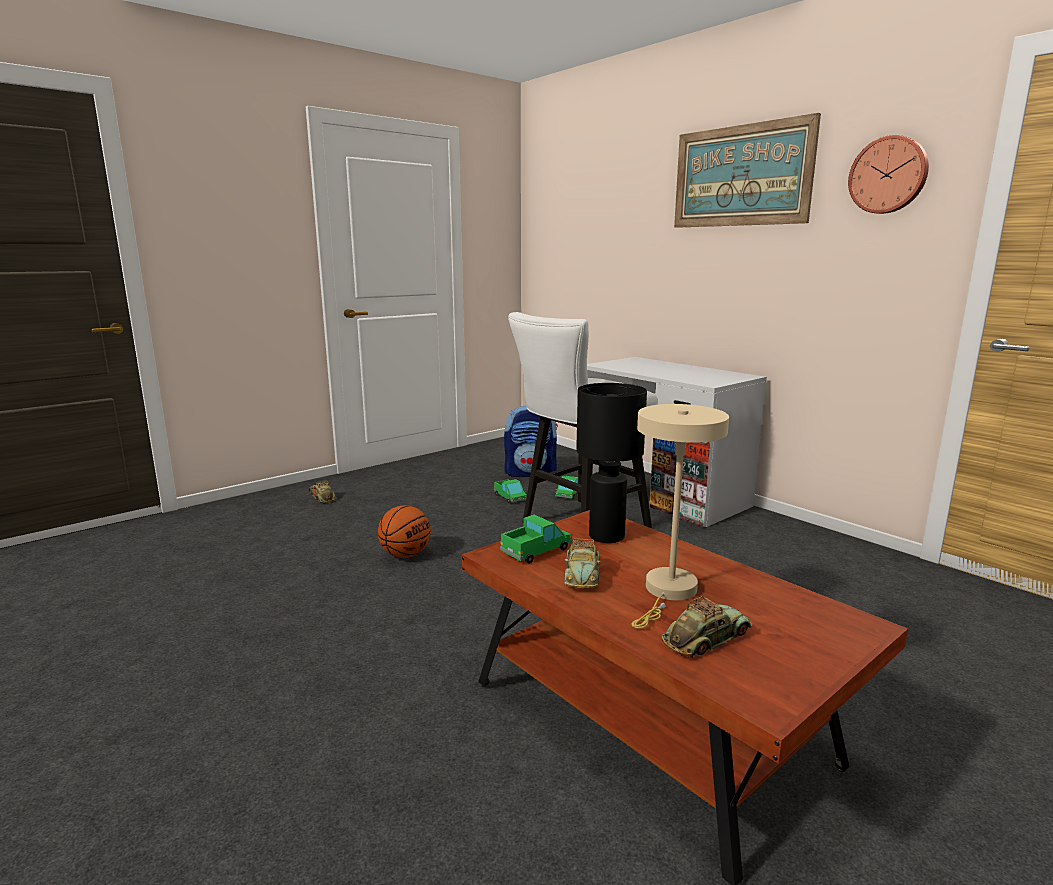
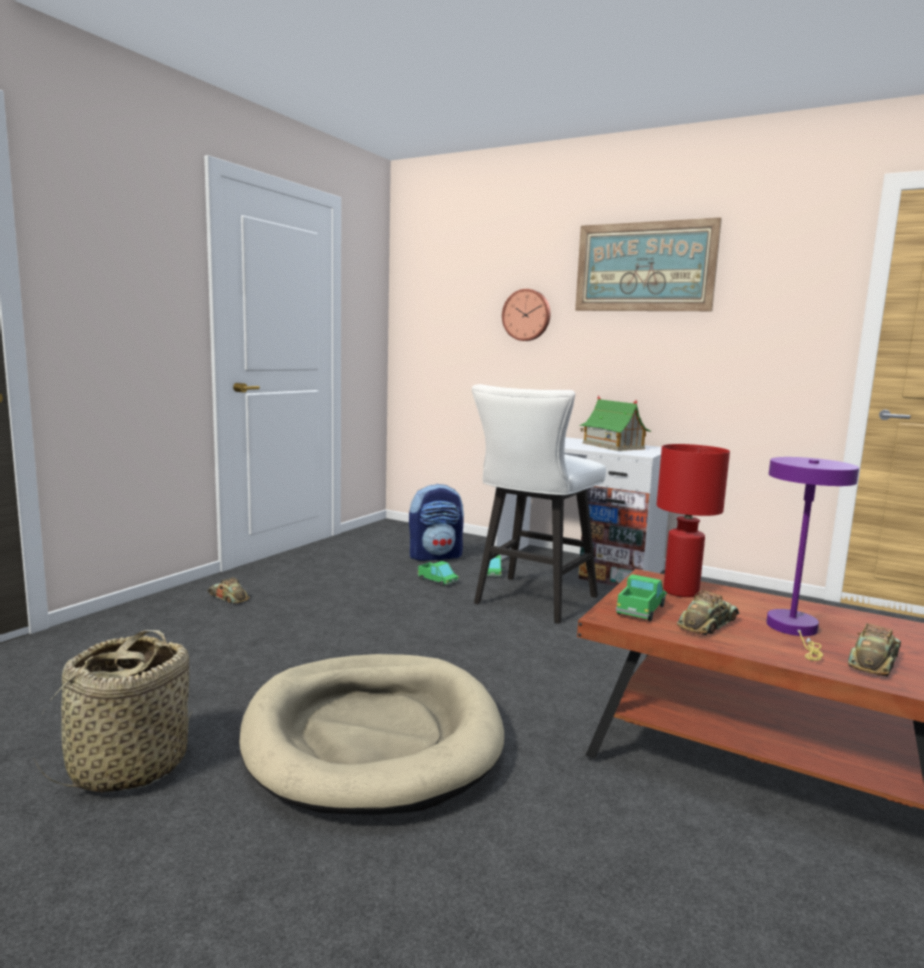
camera: 20 degrees left, 5 degrees down
(133, 625) = (128, 766): none -> basket
(321, 632) = (372, 736): none -> beige dog bed
(405, 555) = (385, 647): basketball -> none
(582, 574) = (707, 624): toy car -> toy car turned 120 degrees counterclockwise
(607, 536) = (681, 591): black table lamp -> red table lamp
(668, 592) = (795, 630): beige table lamp -> purple table lamp
(696, 373) = (612, 446): none -> toy house
(888, 175) = (784, 274): wall clock -> wall clock (527, 315)

